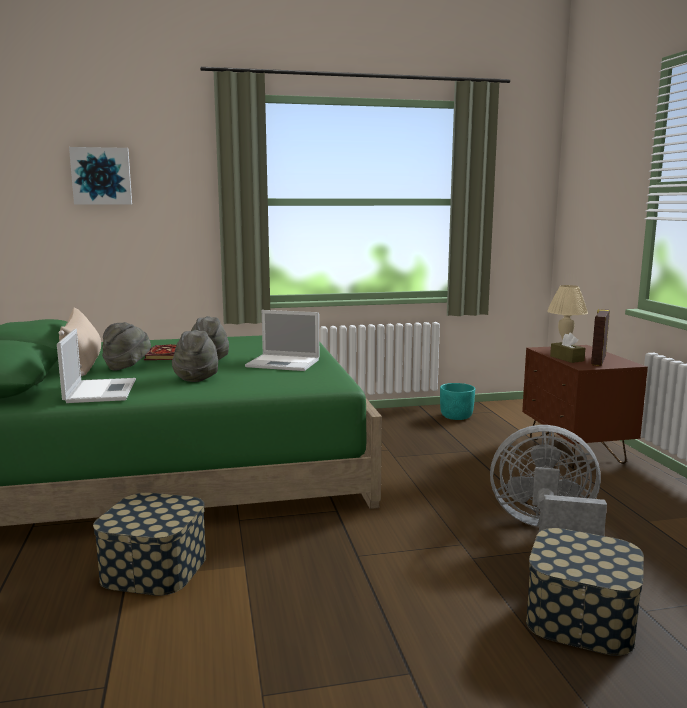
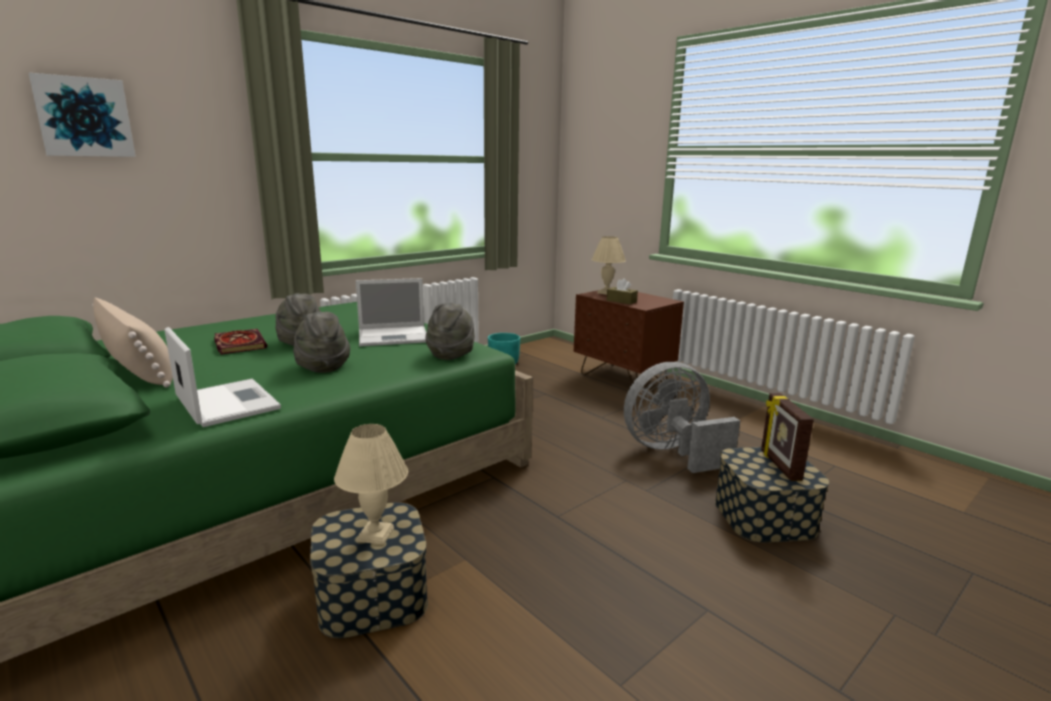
camera: 30 degrees left, 5 degrees up
(127, 367) = (211, 366): grey hat -> grey hat (451, 353)
(156, 514) = (377, 534): none -> beige table lamp
(597, 361) = (645, 300): picture frame -> picture frame (779, 465)

